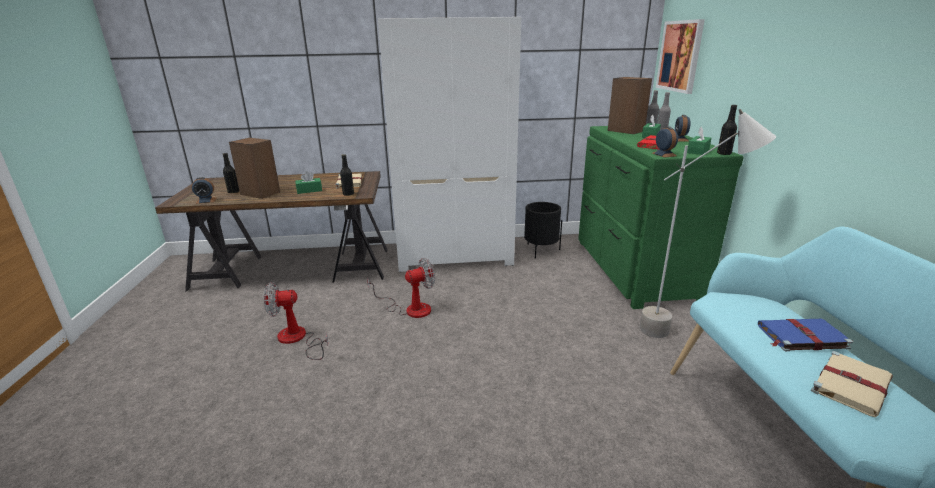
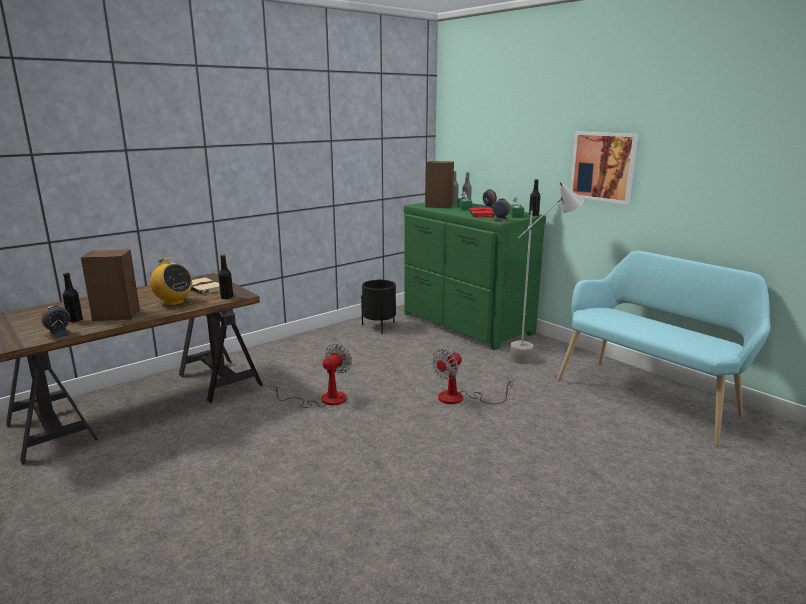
camera: 35 degrees left, 5 degrees down
(297, 339) = (247, 456): fan -> fan (460, 398)
(309, 190) = (173, 302): green tissue box -> radio
(455, 254) = (306, 347): white wardrobe -> none
(680, 56) = (464, 142): picture -> picture (603, 166)
(800, 337) = (643, 320): blue book -> none
(851, 384) = (685, 335): beige book -> none

